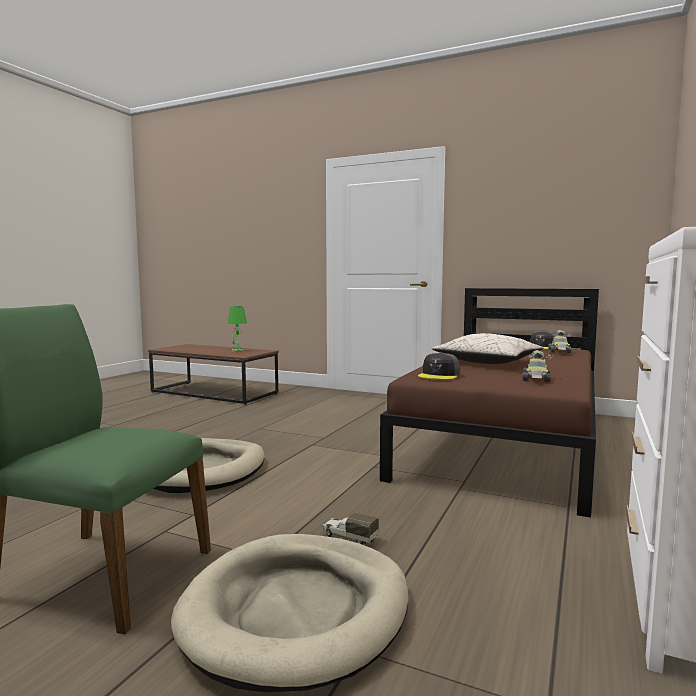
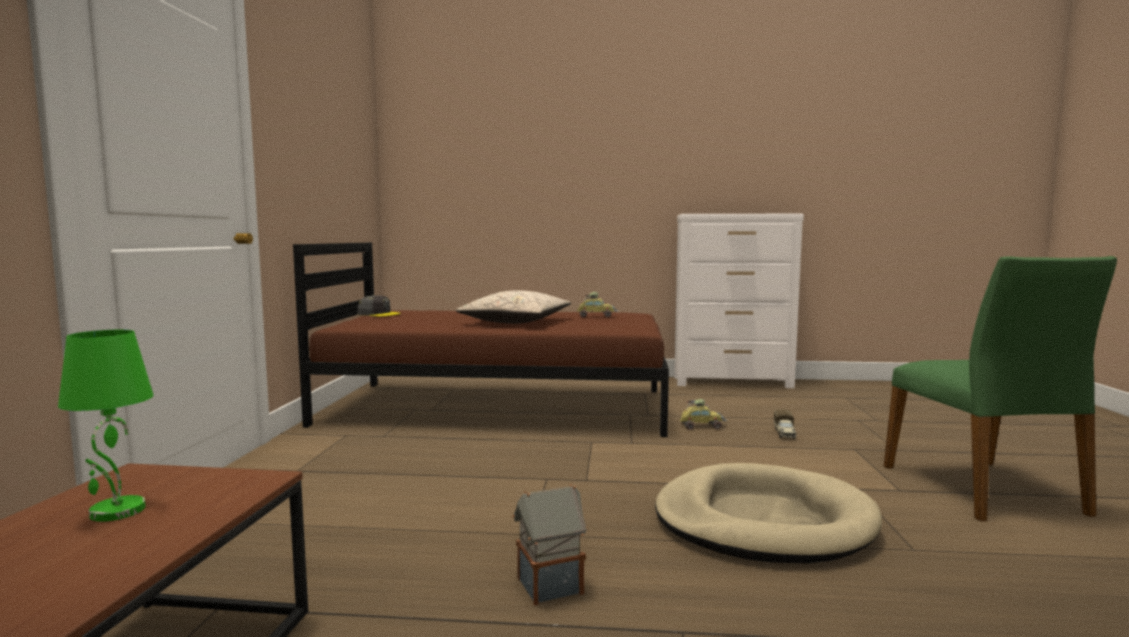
camera: 110 degrees left, 0 degrees up
(214, 426) = (548, 587): none -> toy house
(297, 611) = (881, 433): beige dog bed -> none
(439, 375) = (616, 326): grey cap -> none
(560, 351) = (428, 310): toy car -> toy car (701, 425)

